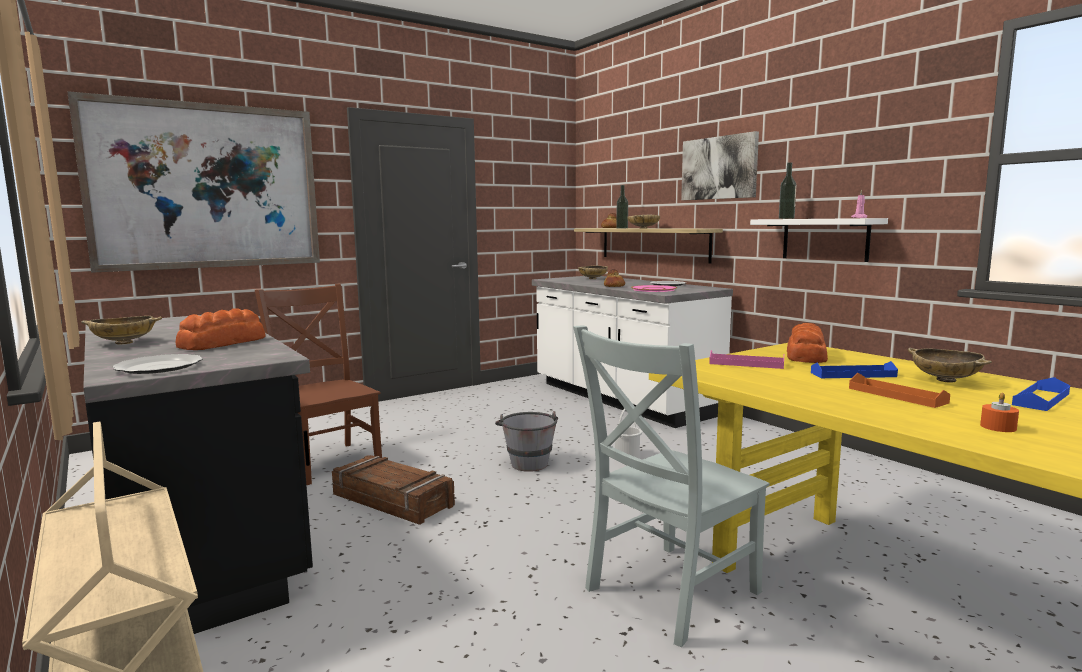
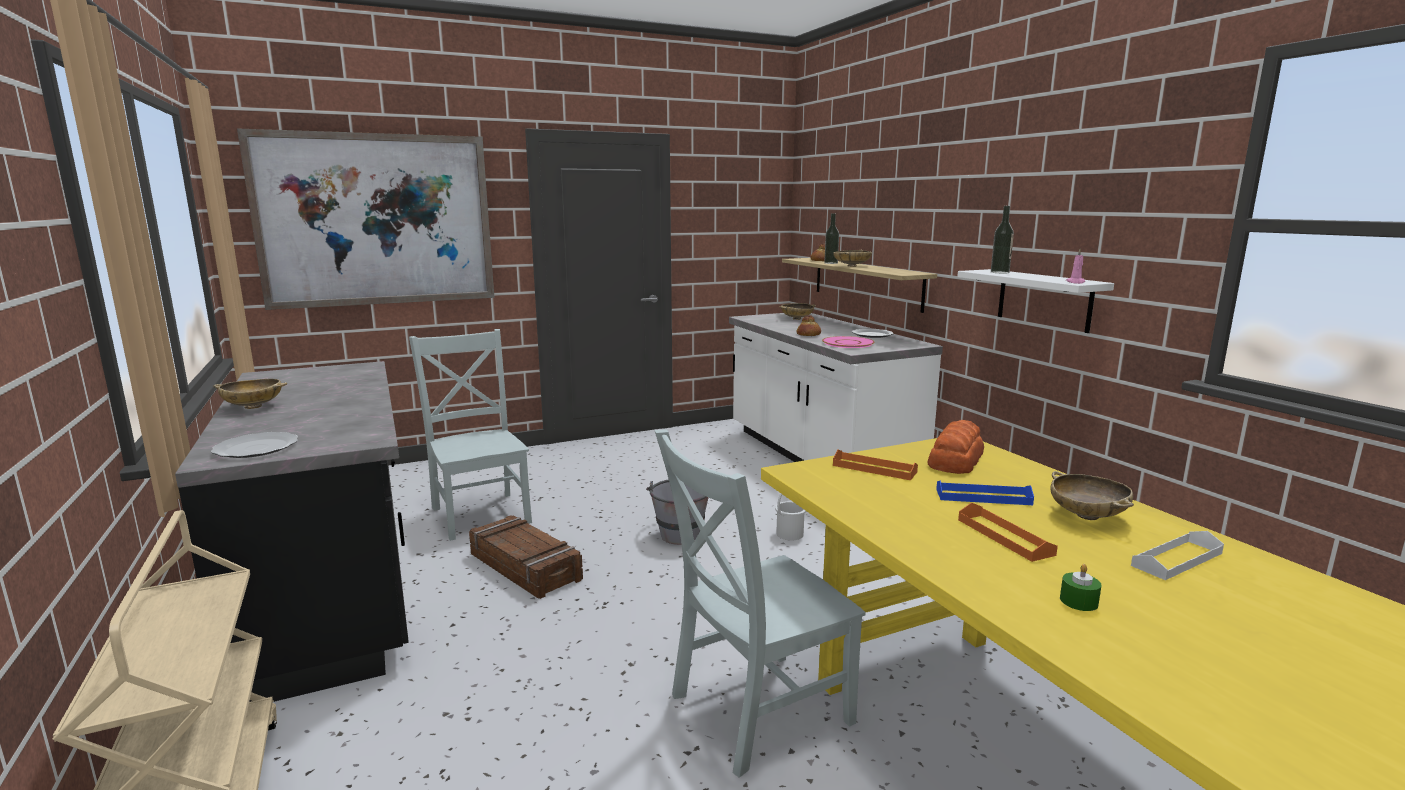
camera: 10 degrees right, 5 degrees up
(223, 343) = (339, 413): bread -> none
(327, 461) = (481, 513): brown chair -> grey chair
(719, 168) = (937, 201): picture -> none
(746, 364) = (874, 469): pink tray -> orange tray
(998, 427) = (1078, 601): orange candle -> green candle
(1041, 399) = (1177, 559): blue tray -> white tray

